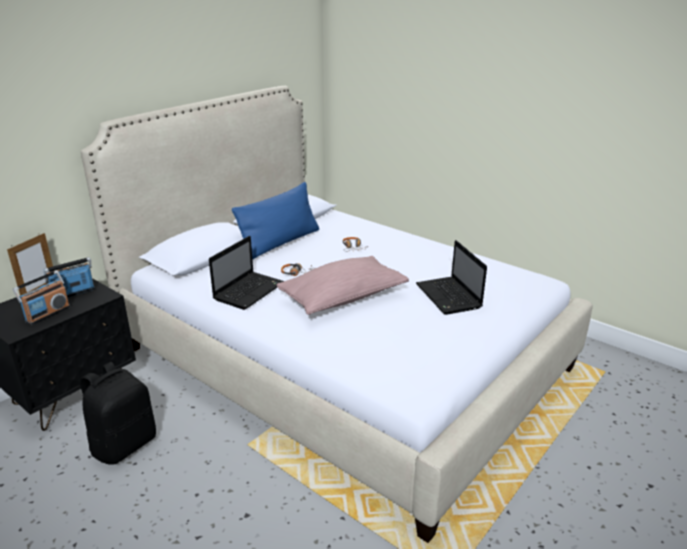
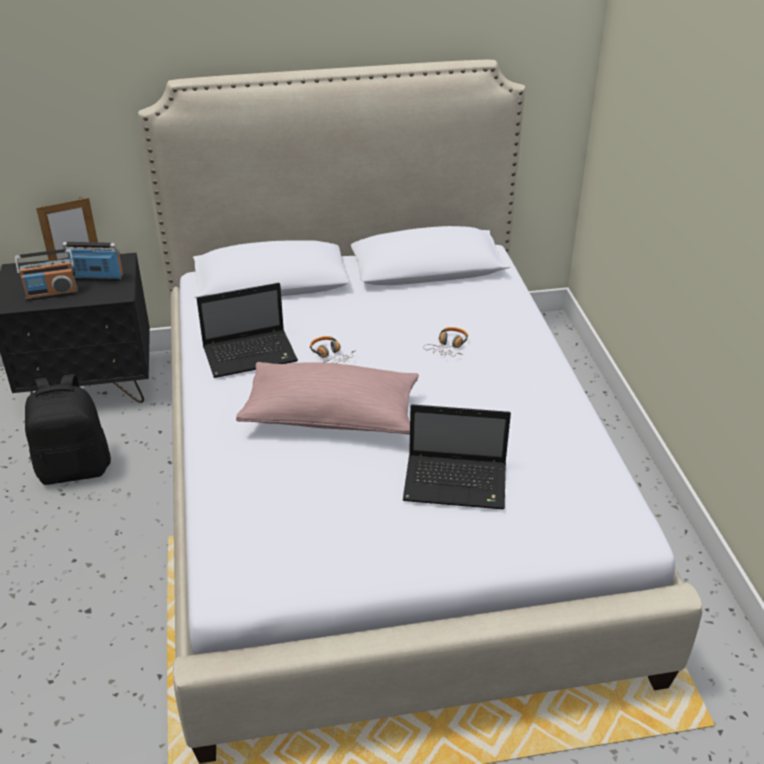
camera: 40 degrees right, 10 degrees up
(280, 243) = (373, 299): blue pillow -> none
(449, 297) = (457, 483): laptop -> laptop turned 105 degrees counterclockwise

